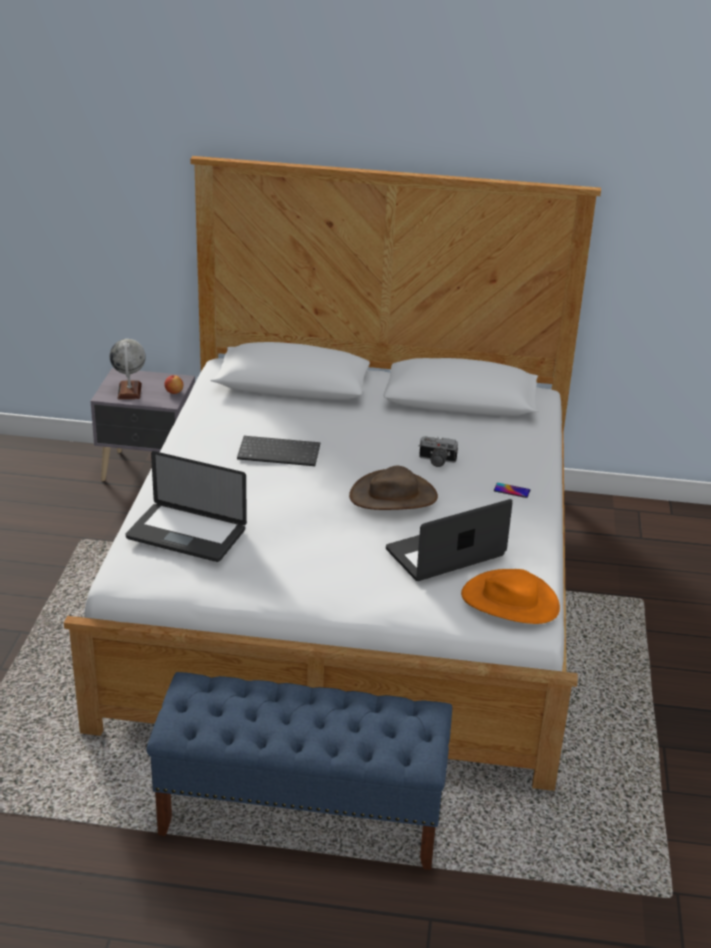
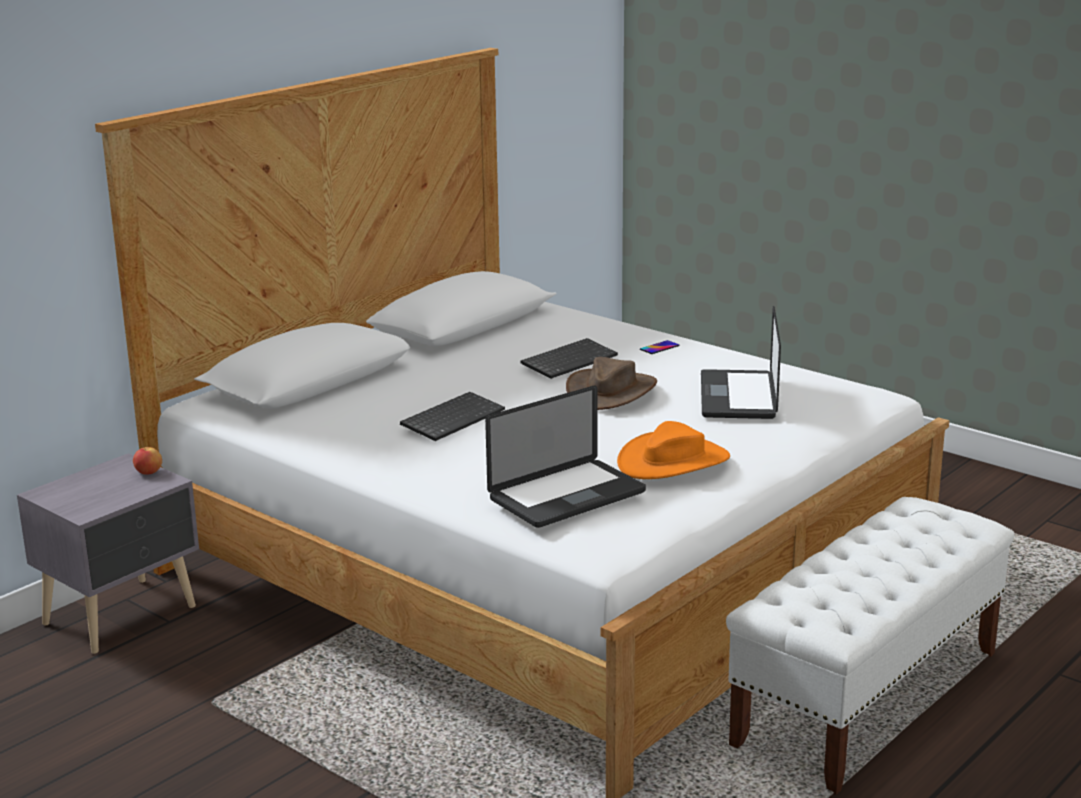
camera: 55 degrees left, 10 degrees down
(129, 391) = (99, 497): globe -> none
(302, 814) = (868, 697): blue bench -> white bench
(436, 461) = (569, 360): camera -> keyboard
(510, 601) = (843, 393): orange hat -> orange hat (673, 461)

